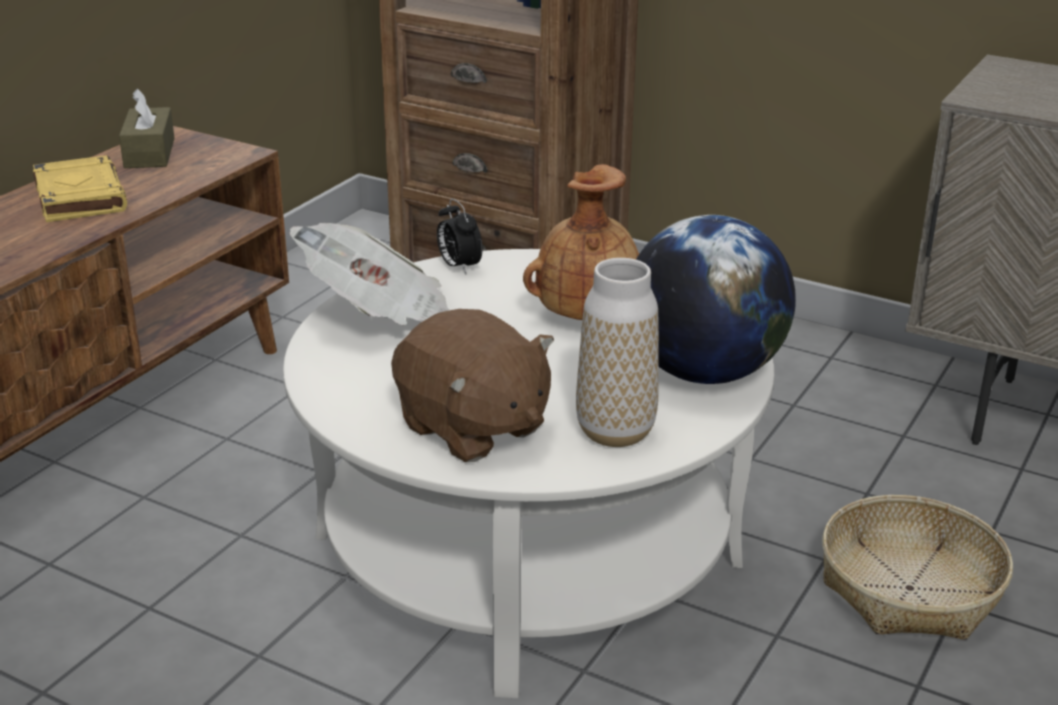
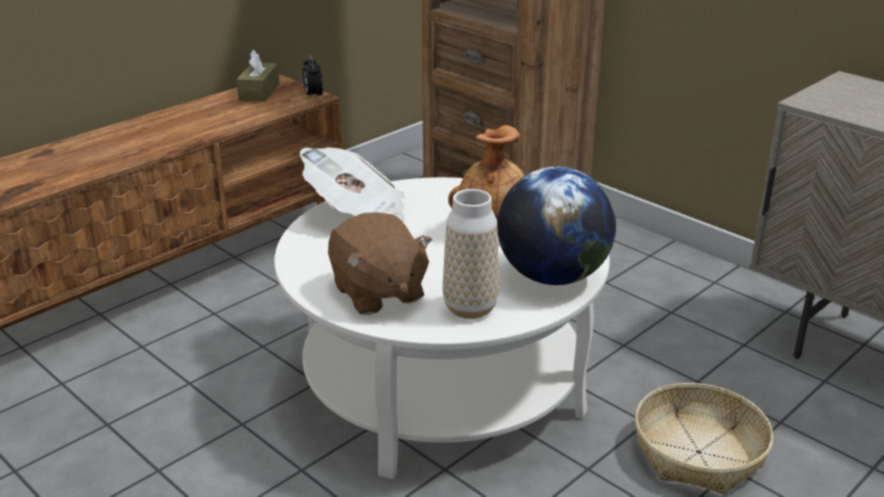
camera: 15 degrees right, 0 degrees up
(79, 197) = (203, 116): yellow book -> none
(458, 266) = (425, 186): alarm clock -> alarm clock (313, 96)

